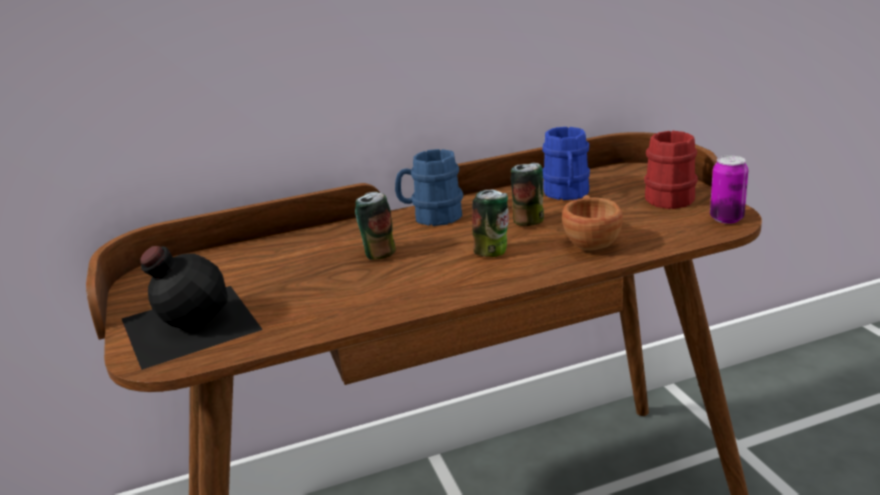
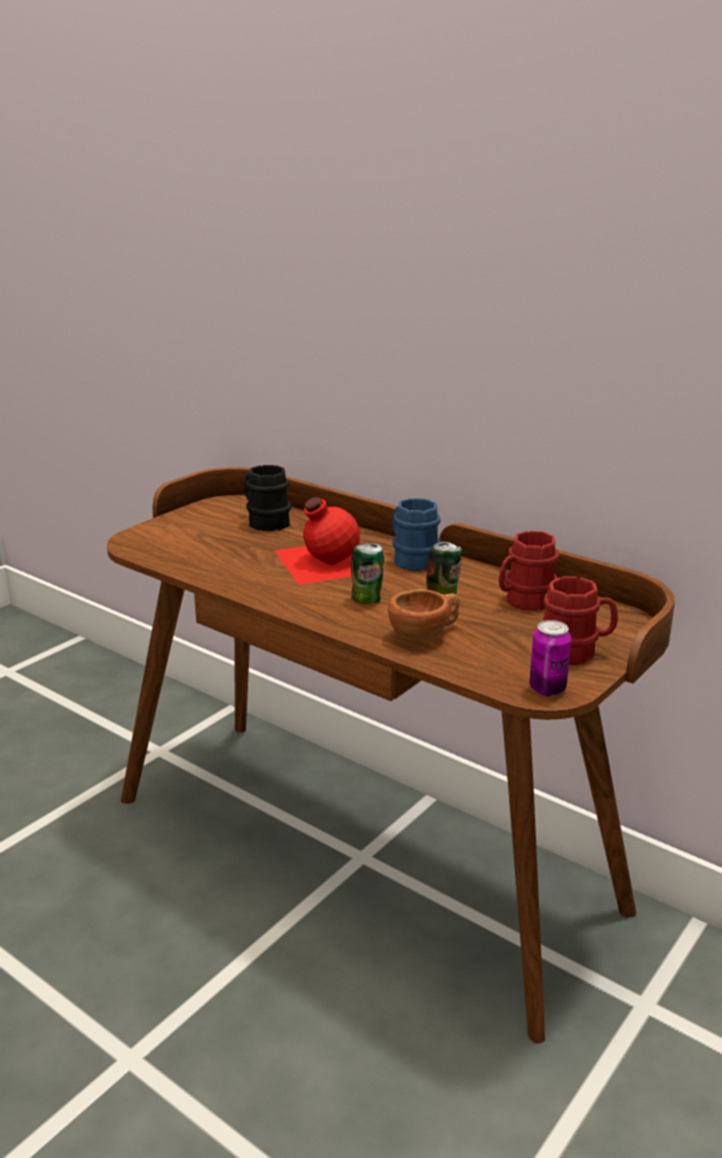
camera: 55 degrees right, 0 degrees up
(187, 323) = (177, 535): black bottle -> none
(236, 266) = (265, 521): none -> black mug
(379, 253) = (325, 560): can -> red bottle
(567, 194) = (523, 601): blue mug -> red mug

